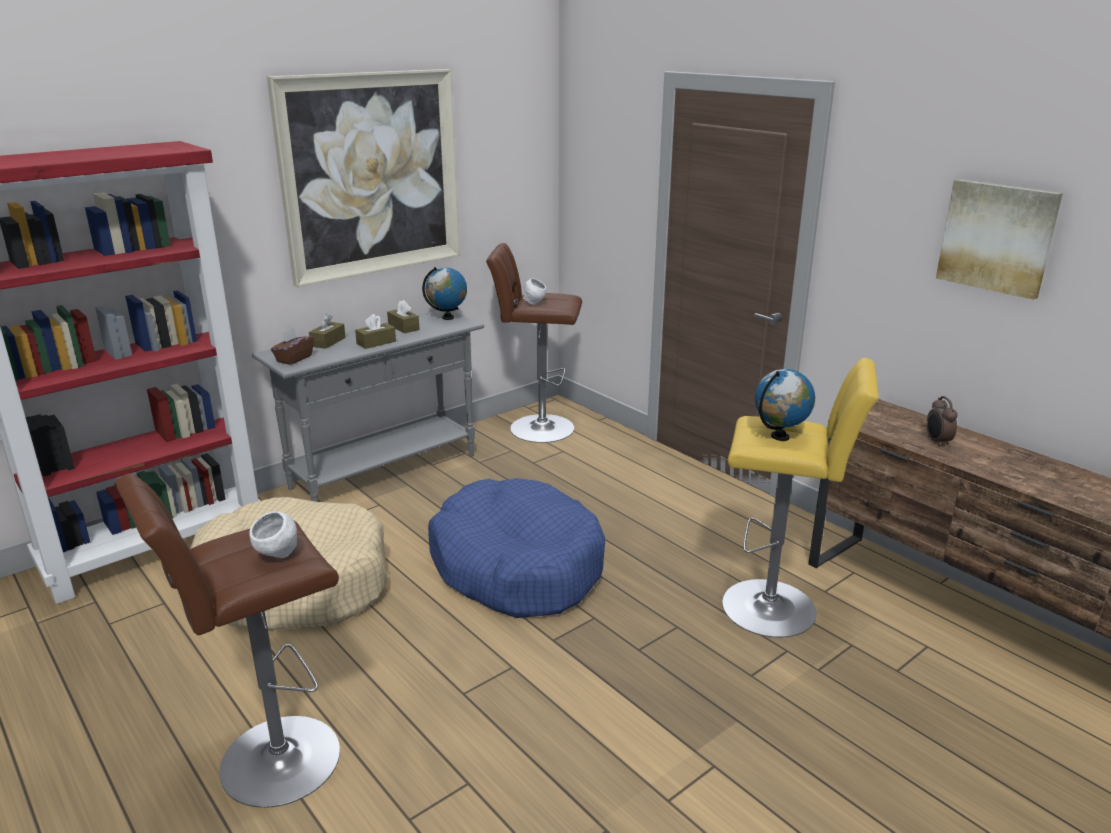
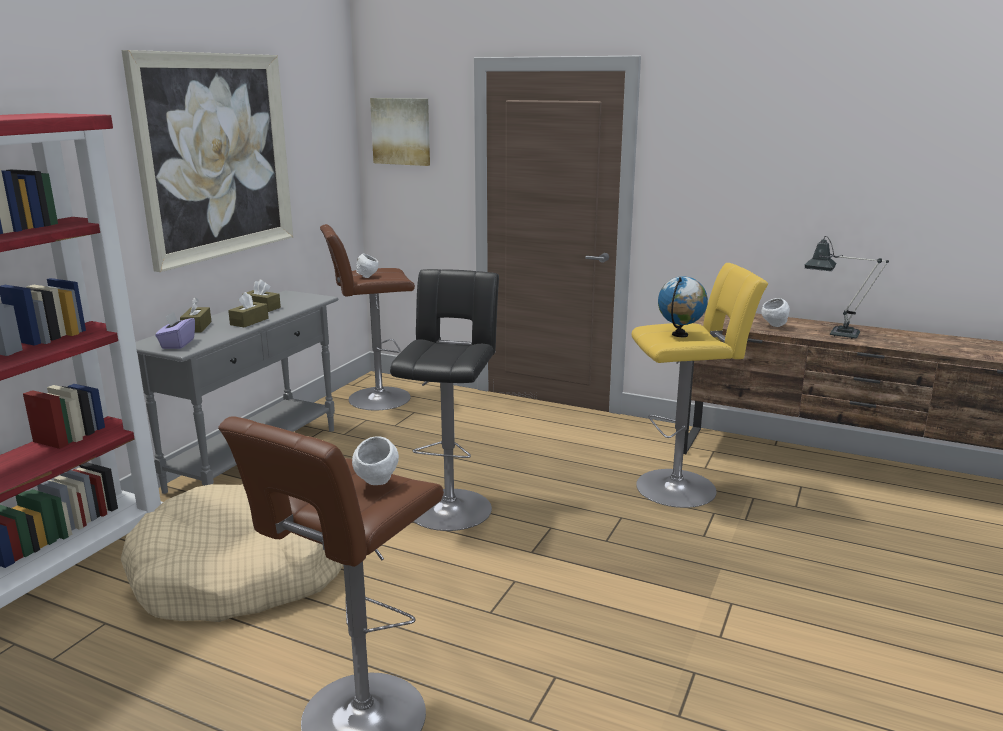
camera: 25 degrees left, 5 degrees down
(294, 359) = (177, 344): brown tissue box -> purple tissue box
(447, 318) = (297, 296): globe -> none
(517, 566) = (451, 506): blue dog bed -> black stool
(937, 442) = (774, 326): alarm clock -> white bowl
(997, 237) = (790, 164): picture -> picture (401, 131)
(1011, 469) = (836, 333): none -> table lamp

